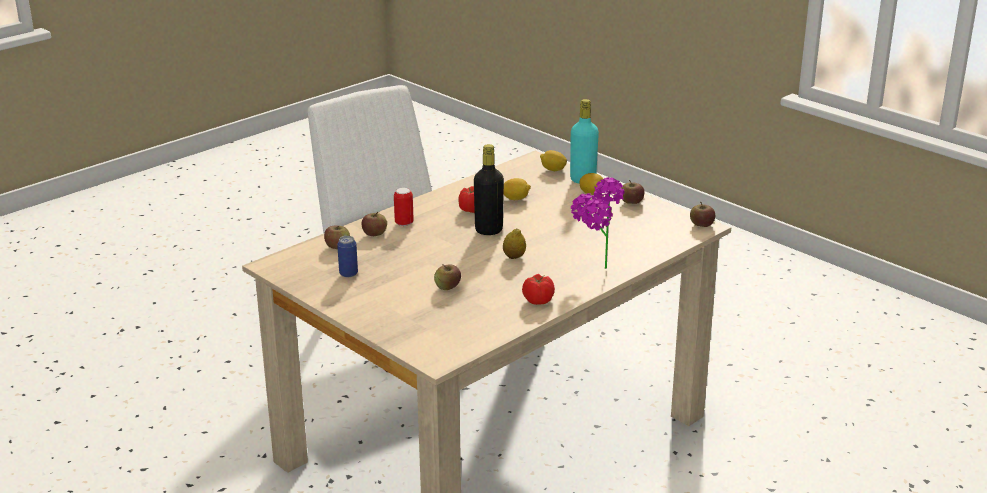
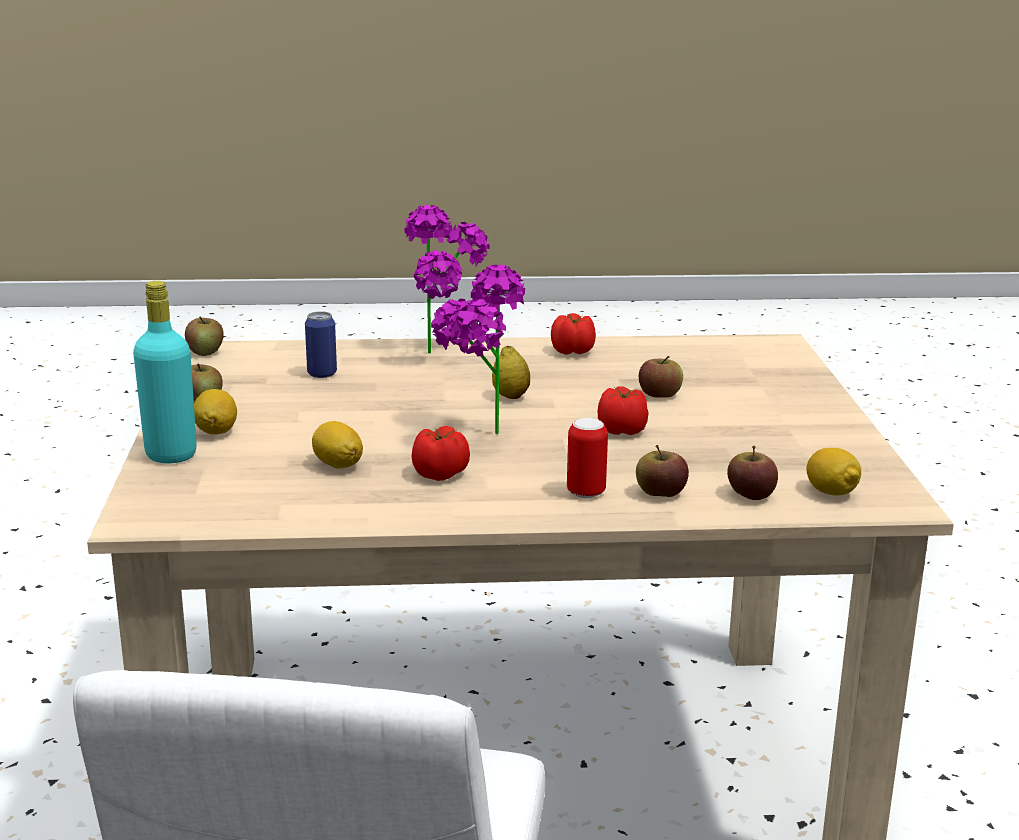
camera: 140 degrees left, 5 degrees down
(348, 273) = (779, 452): can -> can (322, 374)
(434, 258) = (622, 430): none -> tomato
(489, 230) = (476, 437): black bottle -> potted plant
(553, 170) = (166, 488): lemon -> lemon (831, 492)

